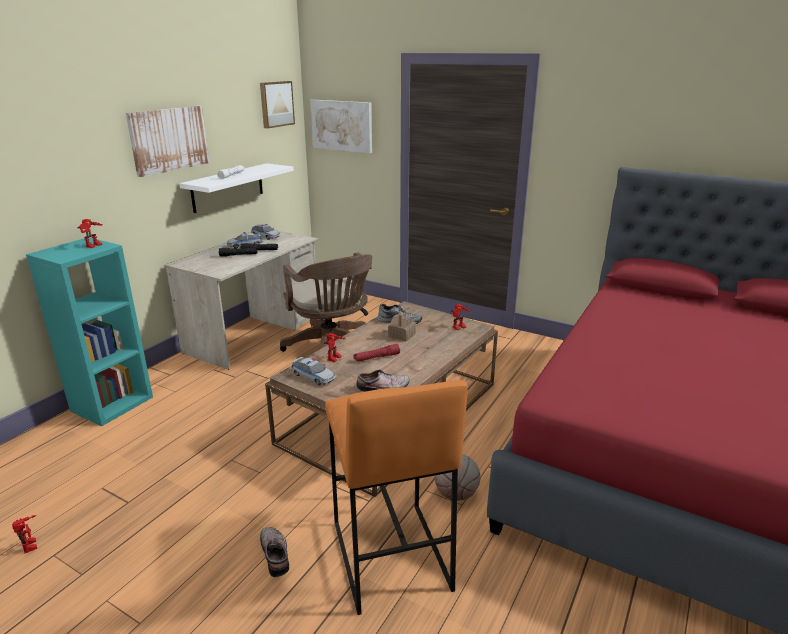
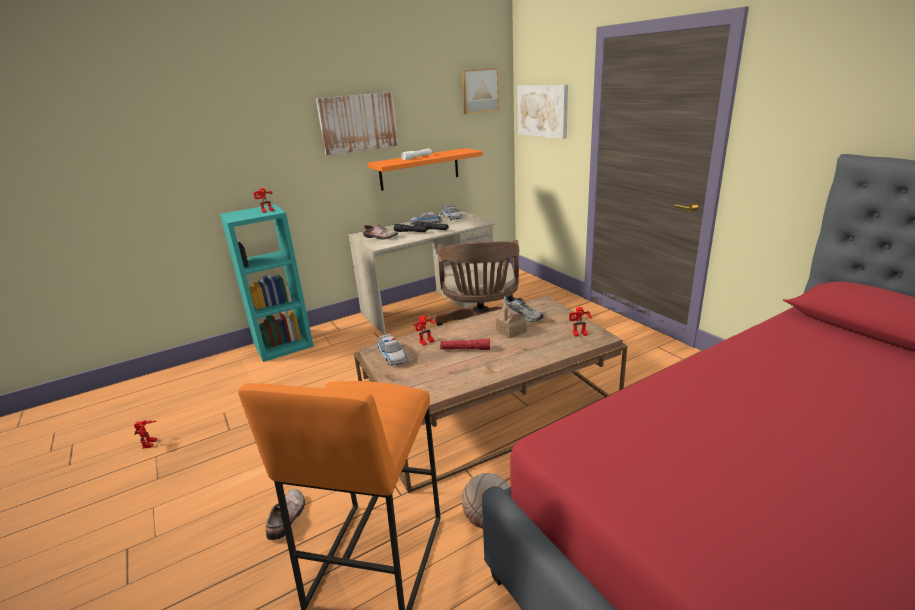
camera: 30 degrees right, 0 degrees up
(228, 187) = (419, 169): white shelf -> orange shelf
(383, 388) = (442, 382): shoe -> shoe (380, 237)

